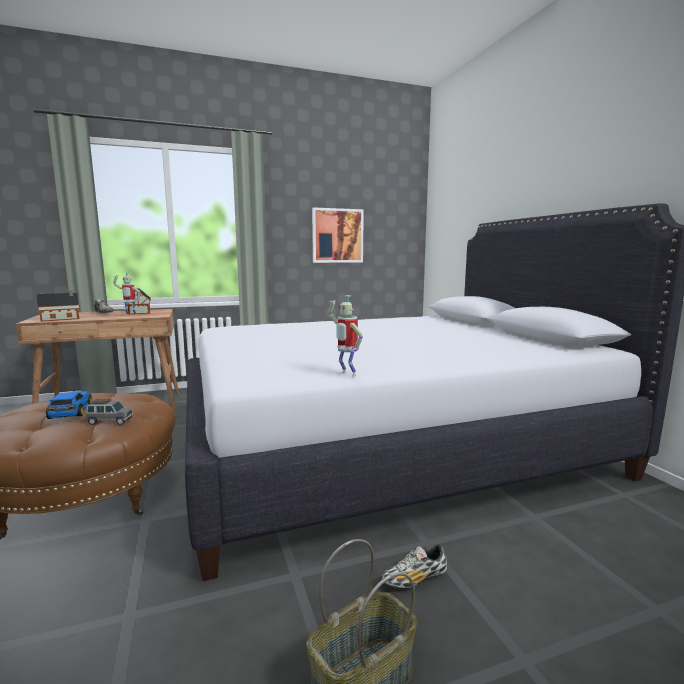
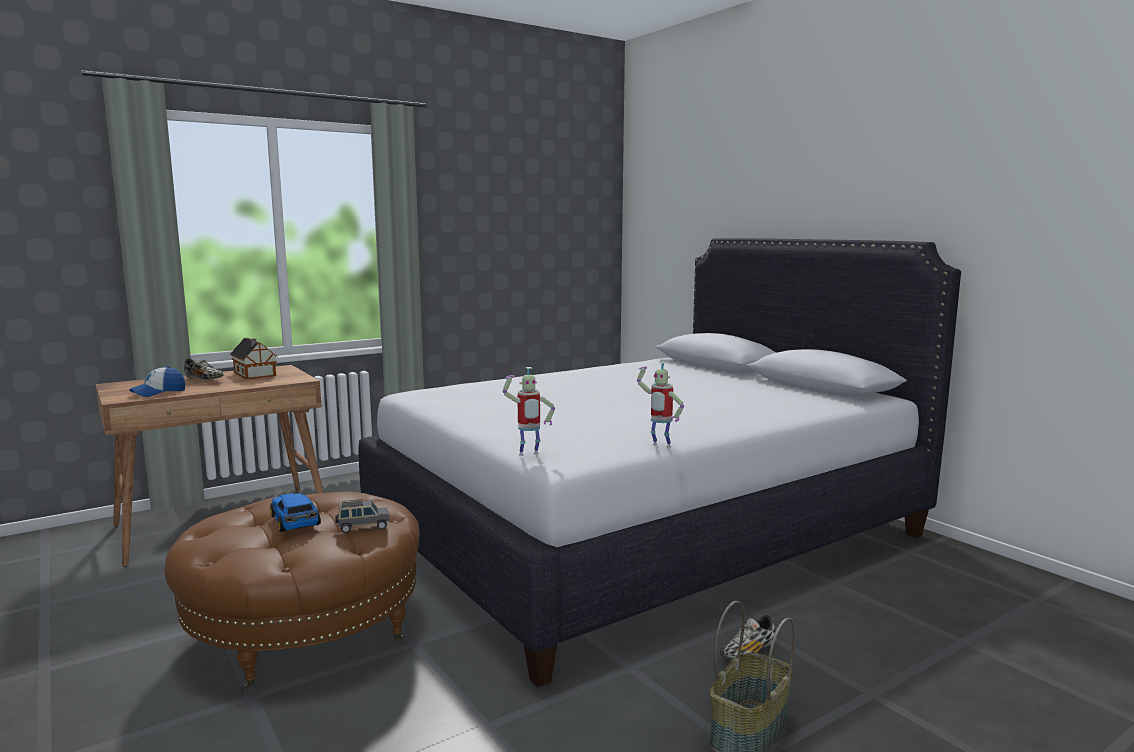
camera: 15 degrees left, 0 degrees up
(62, 319) = (158, 392): toy house -> cap
(130, 315) = (255, 381): toy robot -> toy robot (529, 455)
(337, 236) = (510, 246): picture -> none

